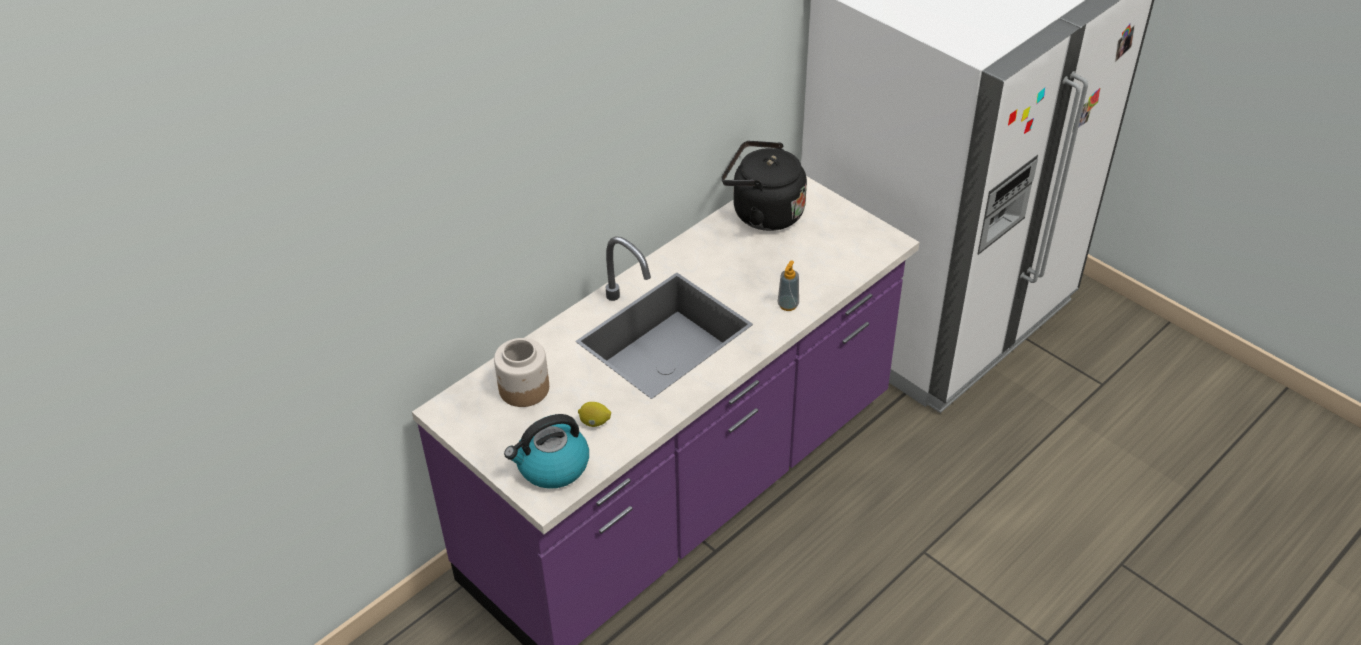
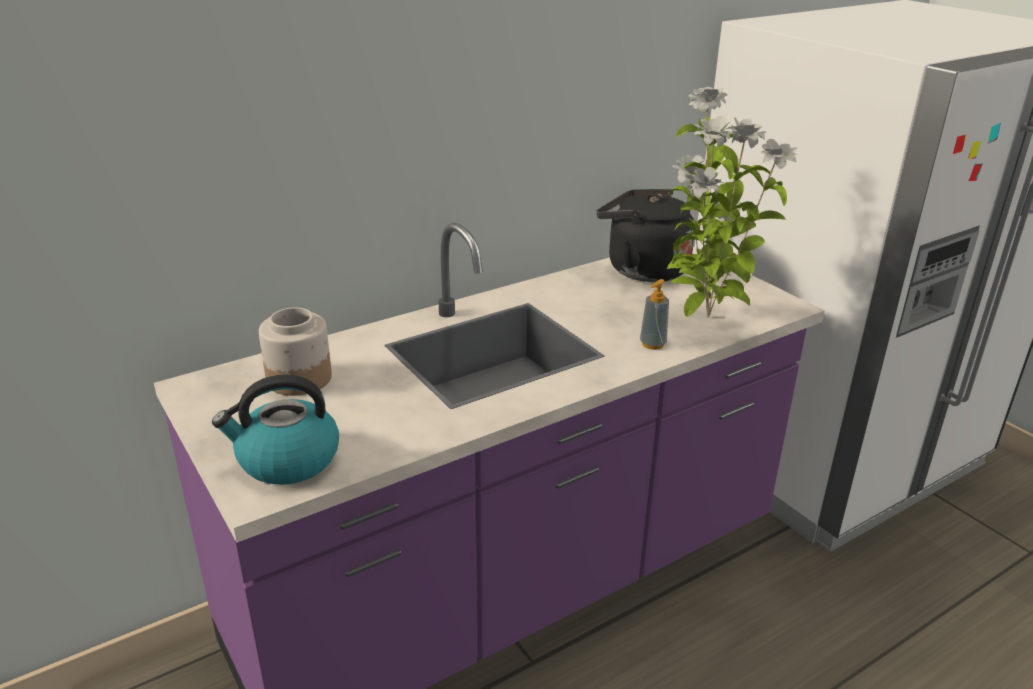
camera: 10 degrees right, 15 degrees down
(594, 422) = (367, 422): lemon -> none
(825, 268) = (705, 318): none -> potted plant

